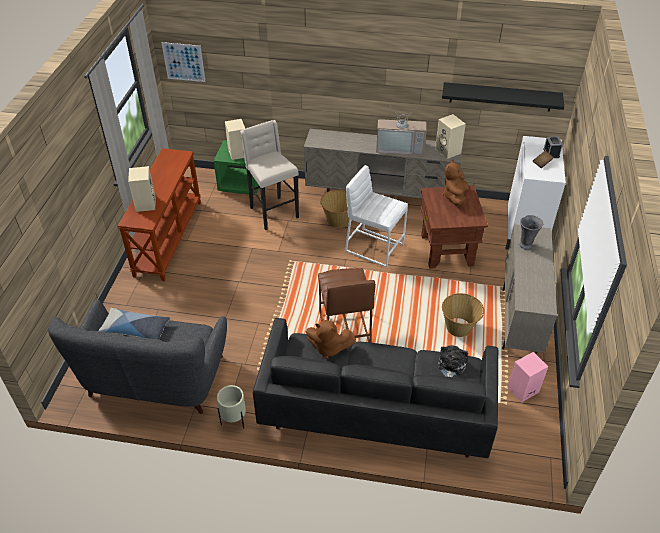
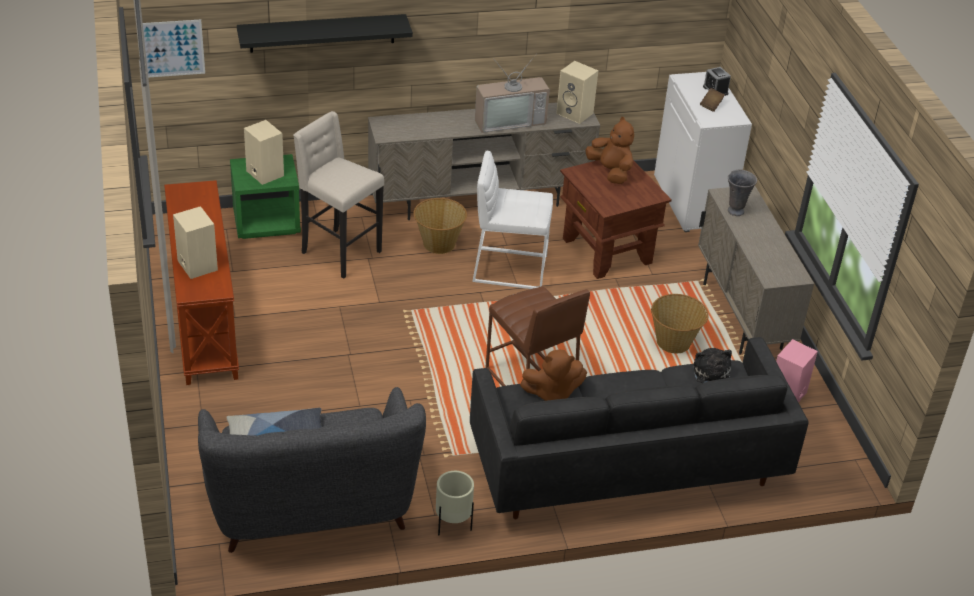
camera: 25 degrees left, 5 degrees down
(455, 196) = (610, 172): brown plush toy -> brown plush toy turned 150 degrees clockwise
(500, 97) = (635, 26): black shelf -> black shelf (322, 33)

